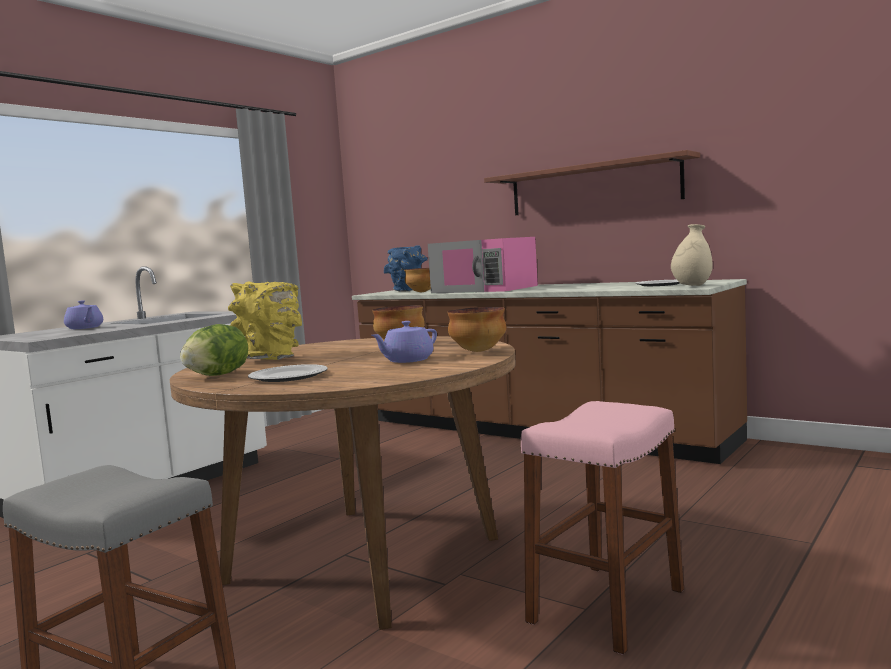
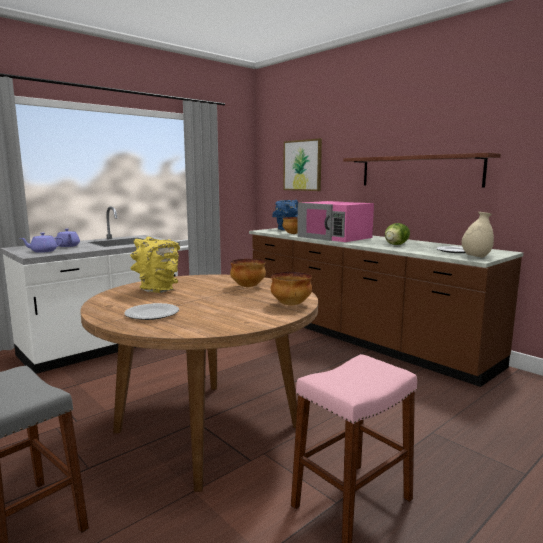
camera: 10 degrees right, 5 degrees up
(217, 375) = (113, 304): lettuce -> lettuce (396, 245)
(407, 360) = (238, 308): purple teapot -> purple teapot (43, 251)
(419, 197) = (302, 165): none -> picture

